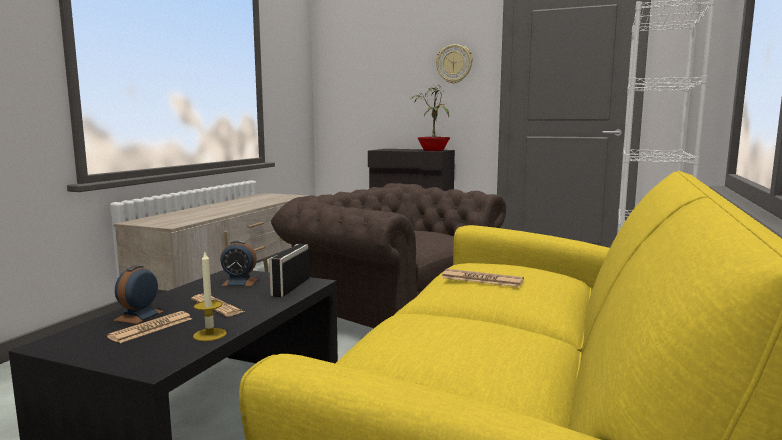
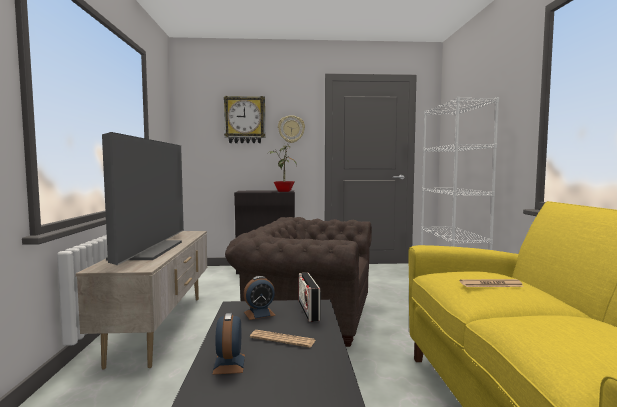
camera: 25 degrees left, 5 degrees down
(151, 328) = (264, 373): newspaper -> none
(210, 334) = (328, 368): candle -> none
(211, 209) = (148, 250): none -> television
(395, 54) = (245, 120): none -> wall clock

